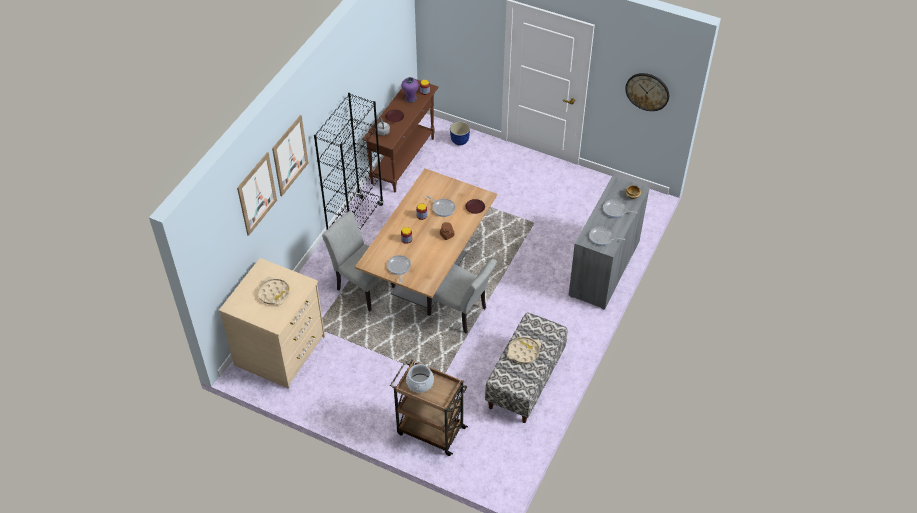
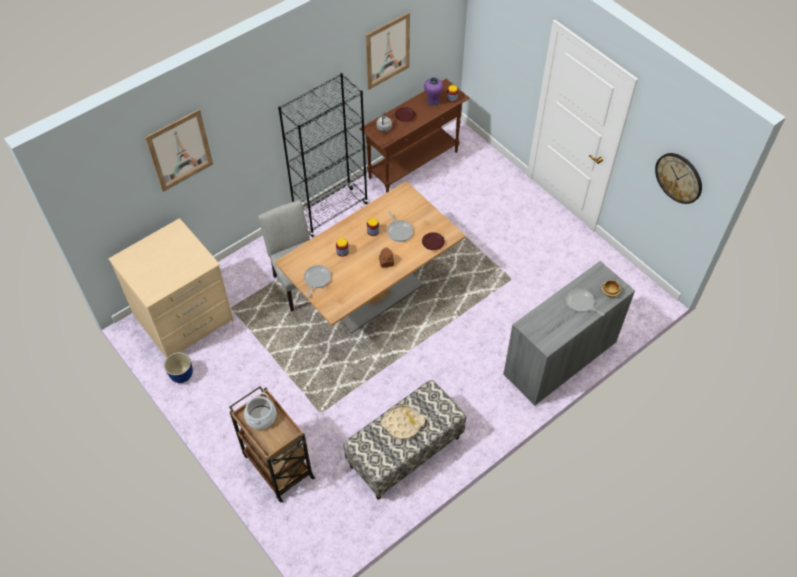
camera: 25 degrees right, 5 degrees up
(274, 293) = (169, 261): beige tray -> none
(290, 155) = (239, 120): picture -> picture (387, 51)
(460, 141) = (483, 163): planter -> planter (182, 375)
(461, 313) = (380, 349): grey chair -> none
(602, 238) = (547, 329): frying pan -> none

